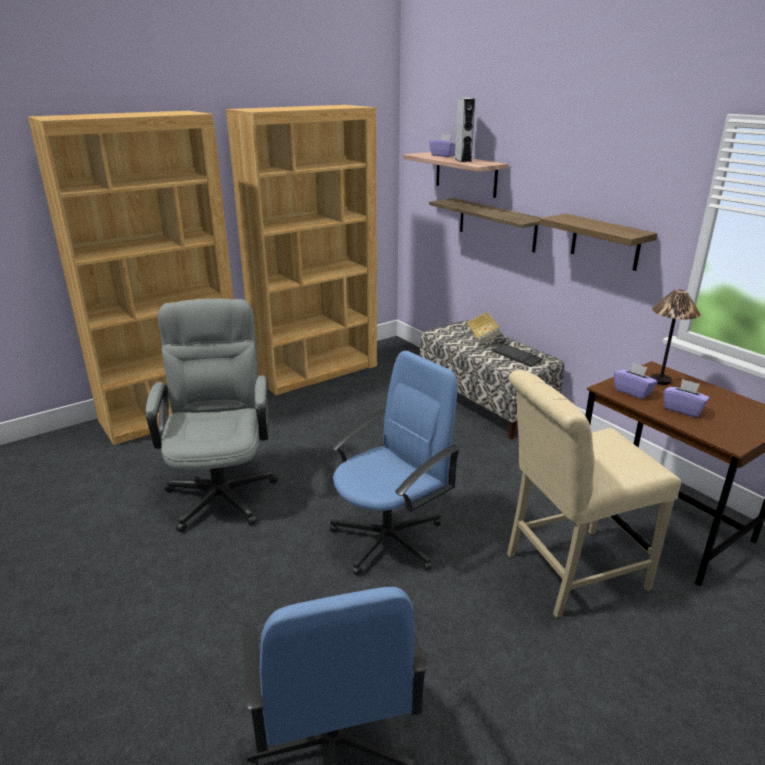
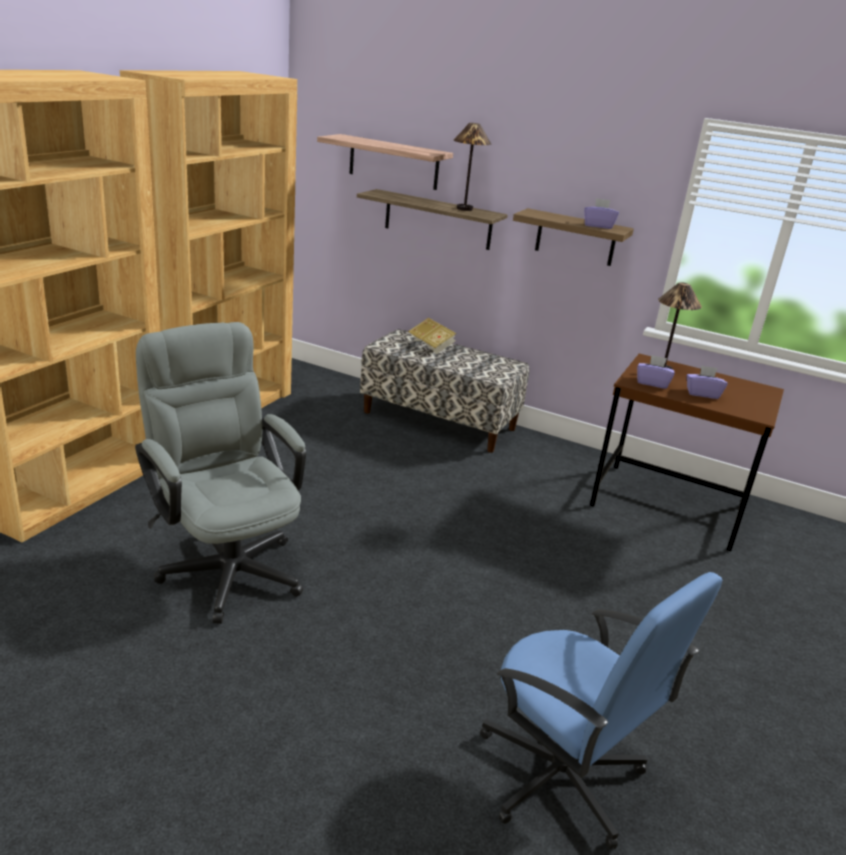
camera: 30 degrees left, 0 degrees up
(389, 538) = (455, 574): blue office chair -> none
(443, 155) = (367, 140): purple tissue box -> purple tissue box (598, 226)
(462, 160) = (399, 146): grey speaker -> none
(510, 214) = (464, 209): none -> table lamp
(516, 356) = (482, 363): keyboard -> none
(568, 572) = (630, 565): beige chair -> none

